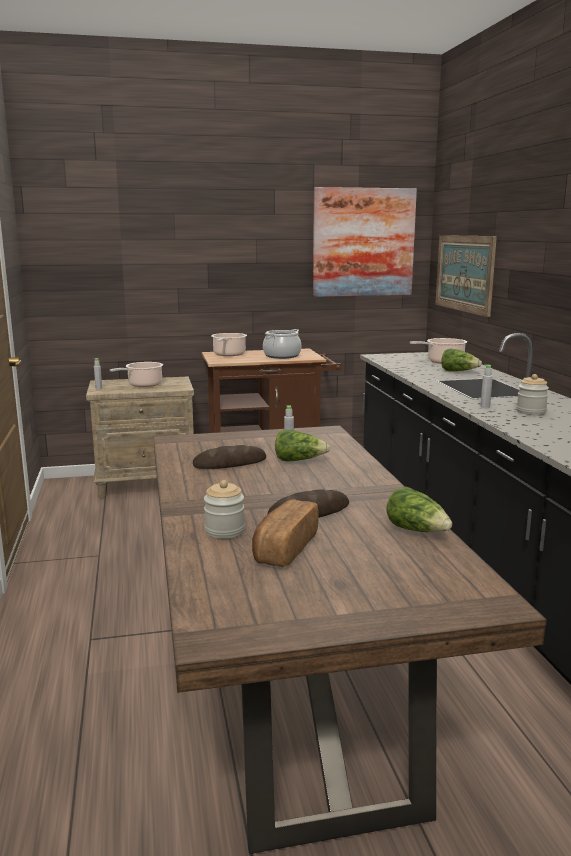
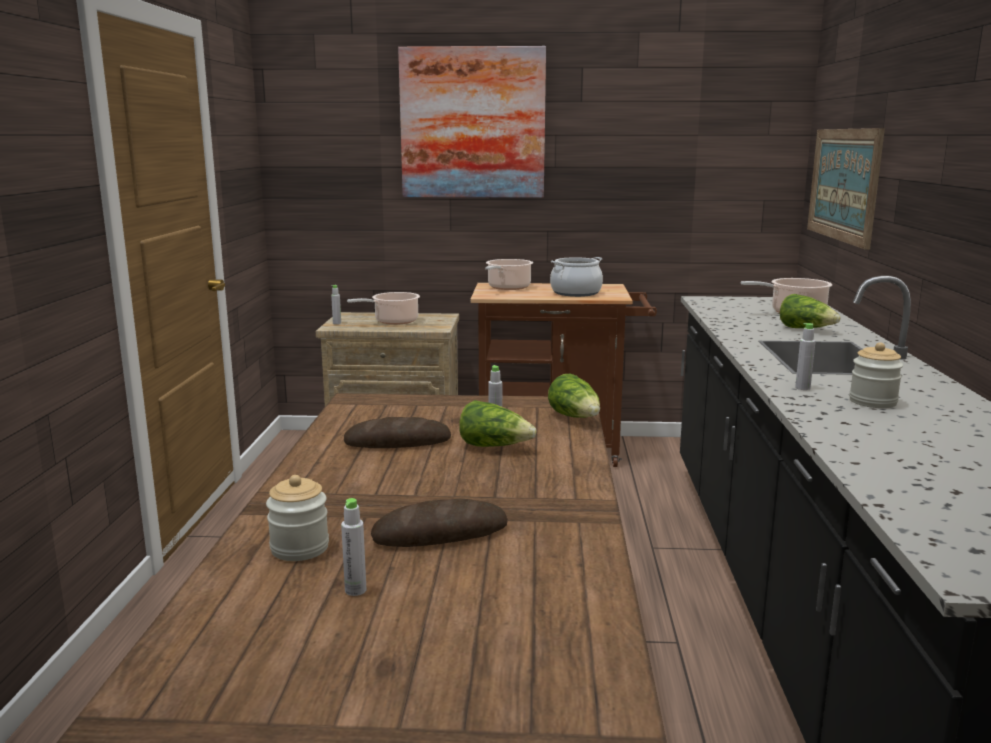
camera: 15 degrees right, 0 degrees up
(284, 549) = (355, 590): bread -> grey bottle
(363, 242) = (706, 140): picture -> picture (472, 123)
(417, 531) = (579, 586): lettuce -> lettuce (576, 418)

